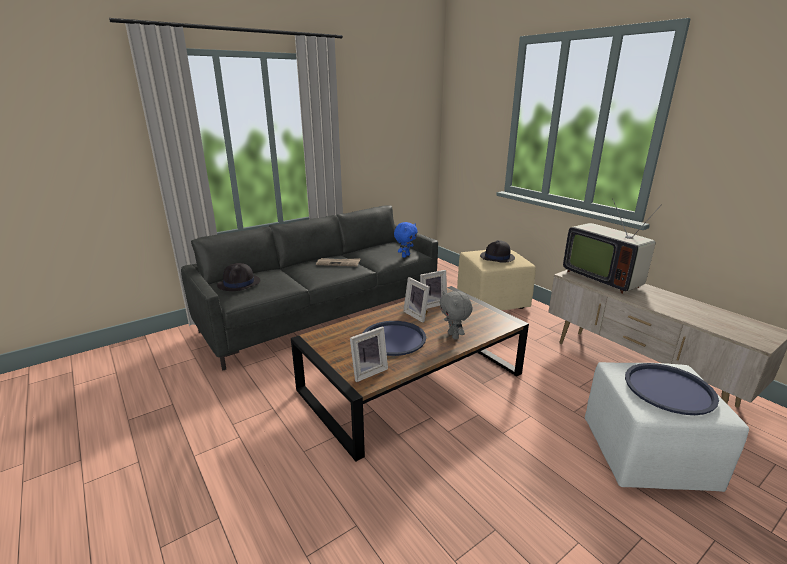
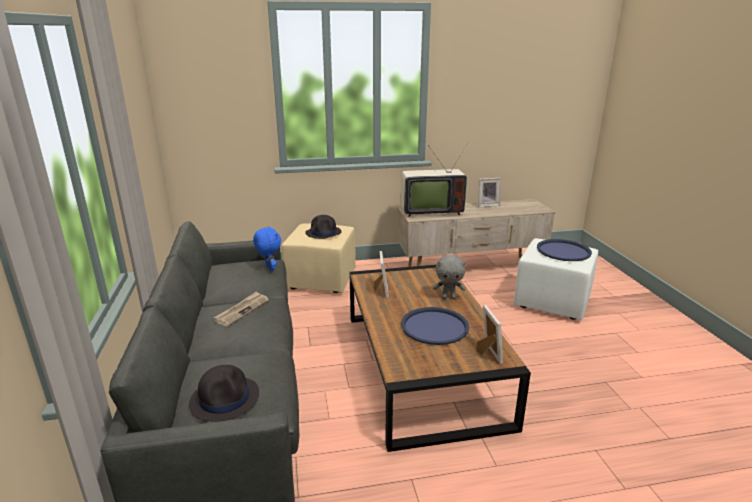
camera: 65 degrees left, 0 degrees up
(417, 315) = (397, 303): picture frame -> picture frame (487, 205)

